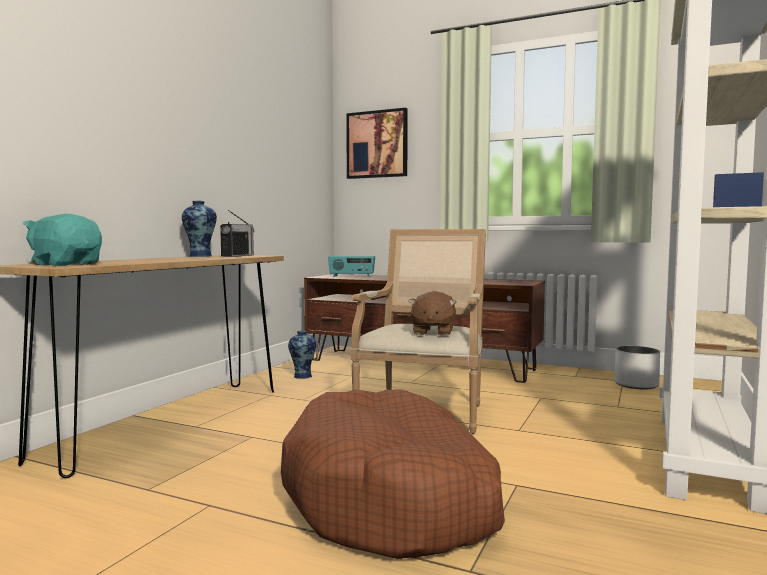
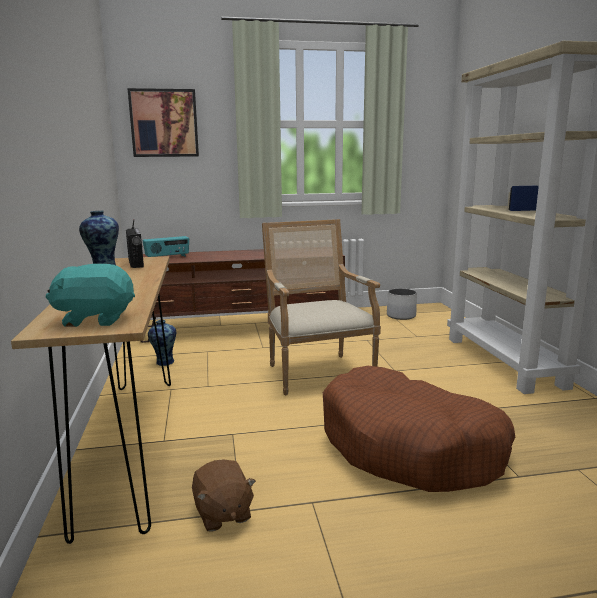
camera: 35 degrees left, 10 degrees up
(432, 332) = (335, 311): brown plush toy -> brown plush toy (222, 513)

